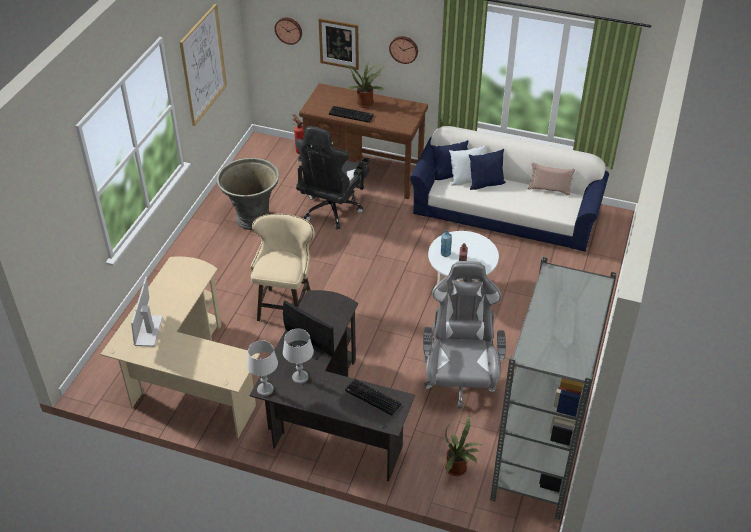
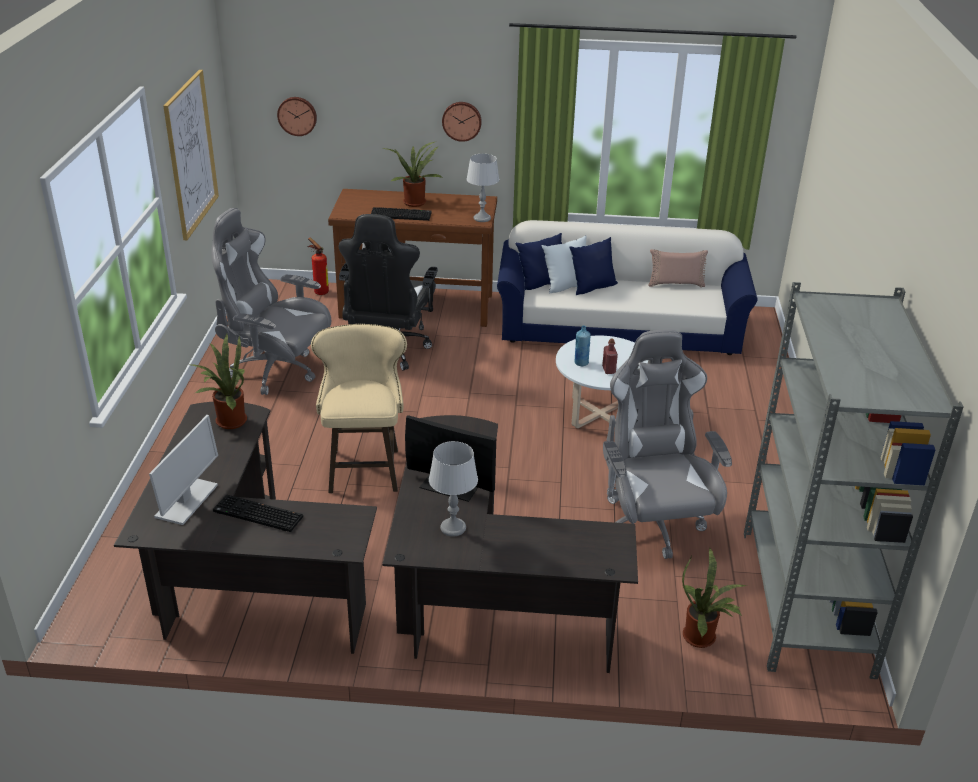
camera: 15 degrees left, 10 degrees down
(148, 330) = (186, 501): monitor -> monitor turned 150 degrees counterclockwise
(187, 378) = (244, 583): beige desk -> black desk
(189, 273) = (228, 421): none -> potted plant
(252, 218) = (279, 372): grey planter -> grey office chair
(265, 389) = (405, 552): grey table lamp -> grey table lamp (482, 218)
(339, 43) = (370, 126): picture -> none
(371, 398) = (573, 538): keyboard -> keyboard (256, 515)

